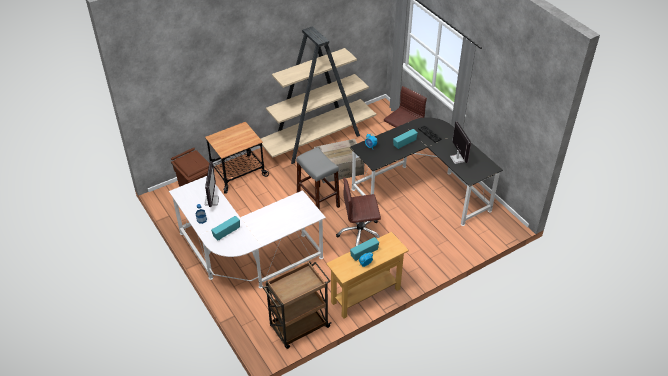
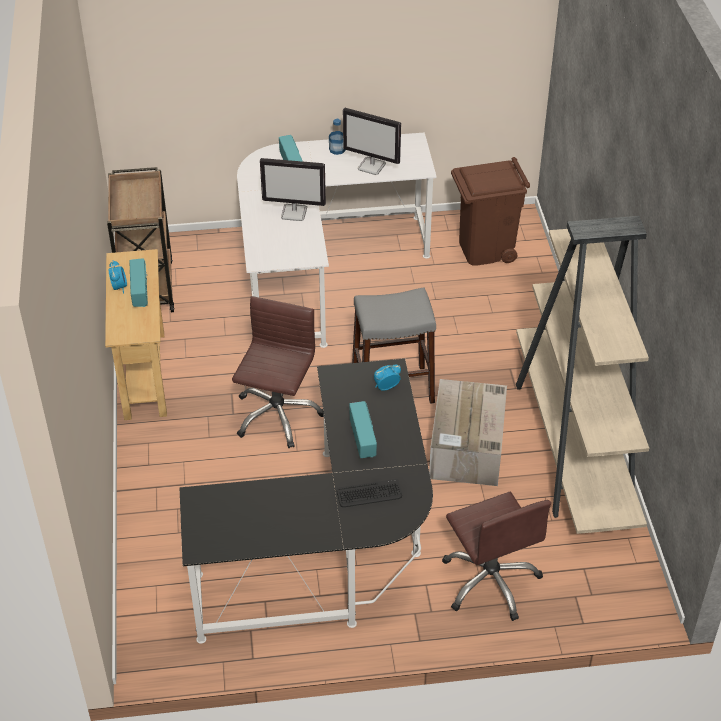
camera: 115 degrees right, 0 degrees up
(237, 173) = (527, 309): cart -> none
(457, 158) = (265, 504): monitor -> monitor (294, 213)

